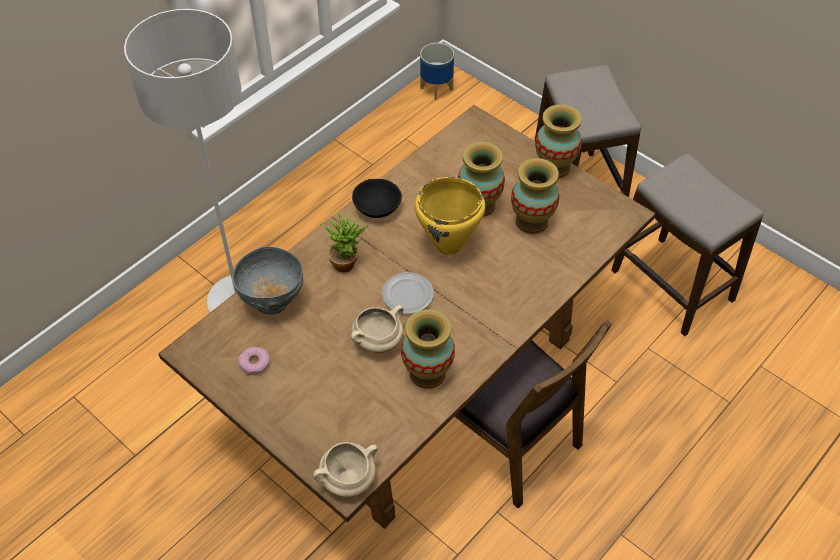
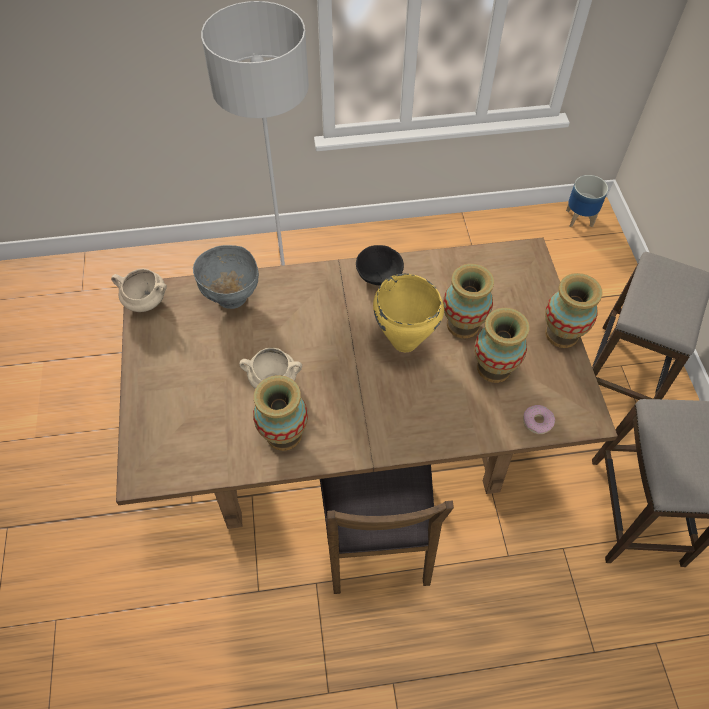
camera: 40 degrees right, 5 degrees up
(254, 363) = (175, 335): donut -> donut (537, 422)
(347, 262) = (314, 302): potted plant -> none
(347, 480) = (145, 473): beige cooking pot -> beige cooking pot (145, 302)
(407, 294) = (332, 359): plate -> none

